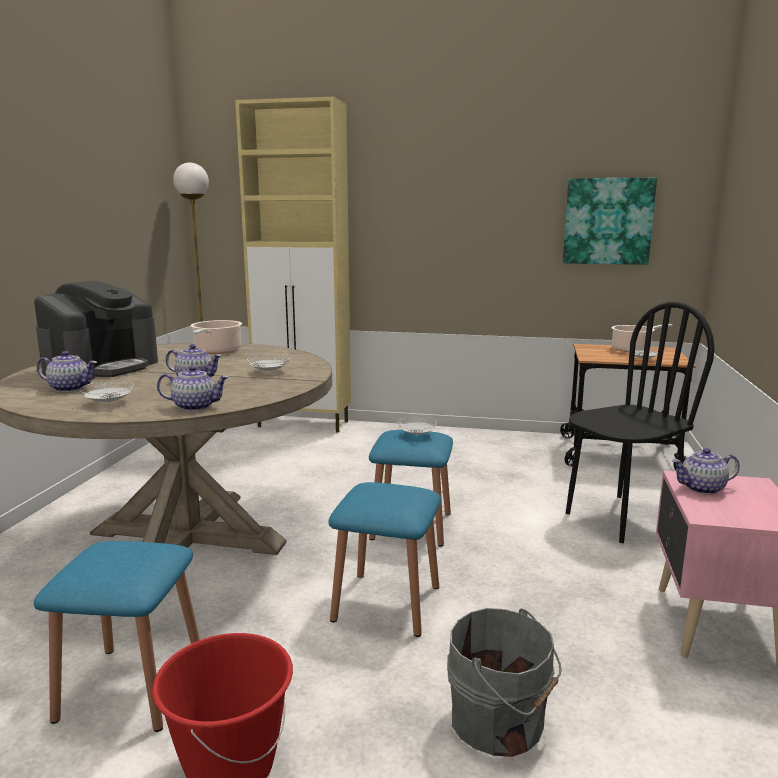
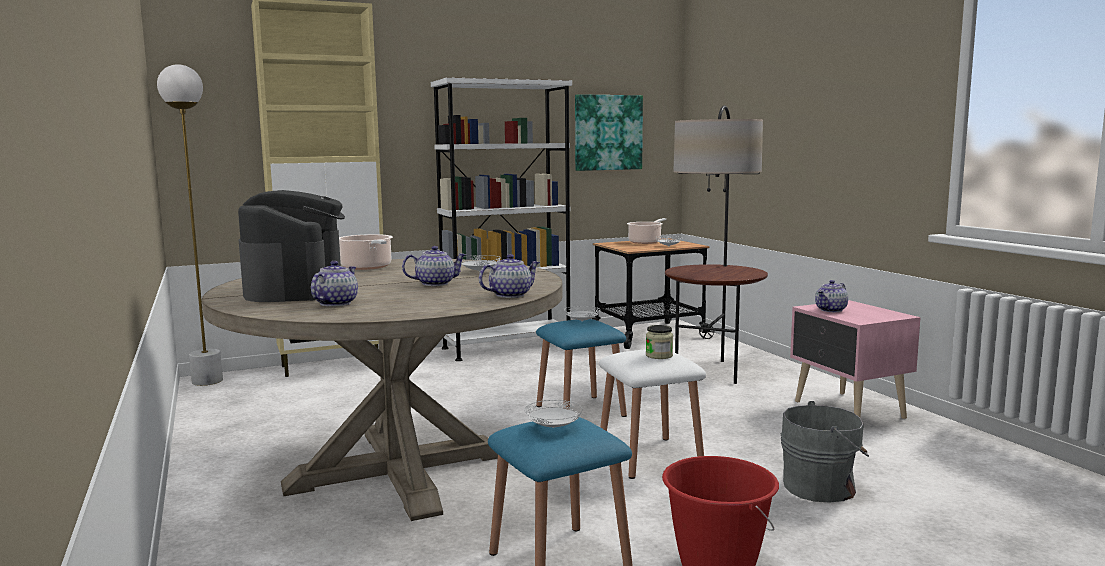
camera: 35 degrees left, 5 degrees down
(70, 388) = (335, 303): teapot -> teapot turned 45 degrees counterclockwise
(108, 403) = (422, 304): white plate -> white plate (553, 428)
(386, 603) = (649, 457): blue stool -> white stool
(390, 498) = (659, 355): none -> jar
(458, 437) = (507, 347): none -> white bookcase
(621, 518) = (713, 371): black chair -> floor lamp

